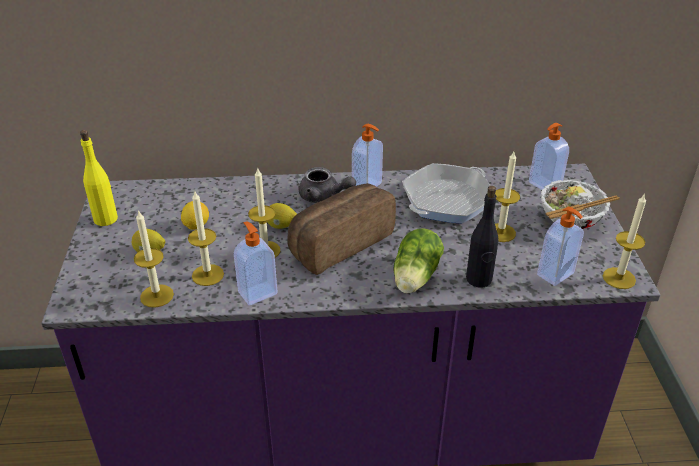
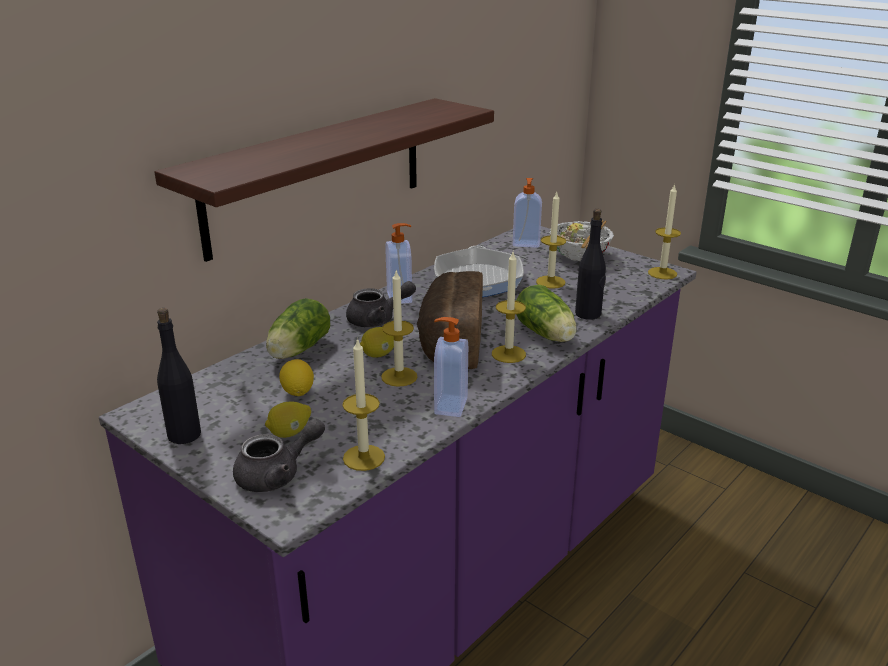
camera: 45 degrees left, 10 degrees down
(104, 276) = (277, 474): none -> grey teapot
(106, 219) = (184, 434): yellow bottle -> black bottle
(208, 275) = (382, 418): candle -> candle (508, 354)
(241, 194) = (297, 350): none -> lettuce
(309, 61) = (317, 175): none -> shelf
(556, 275) = (627, 288): soap dispenser -> none

